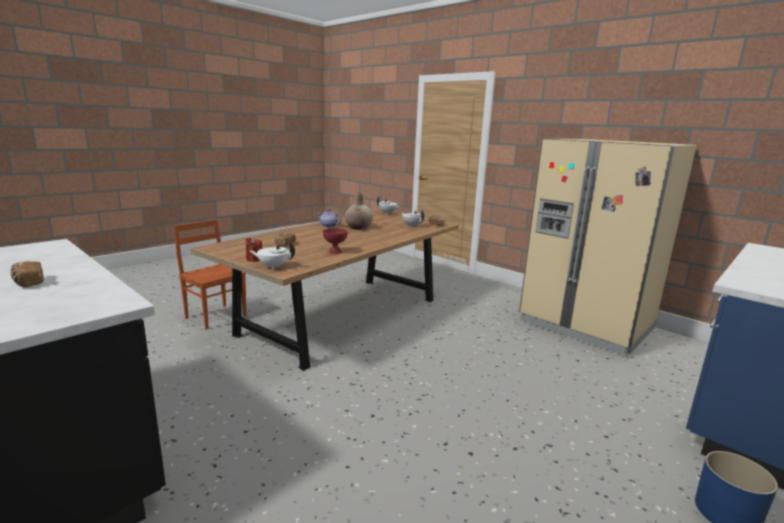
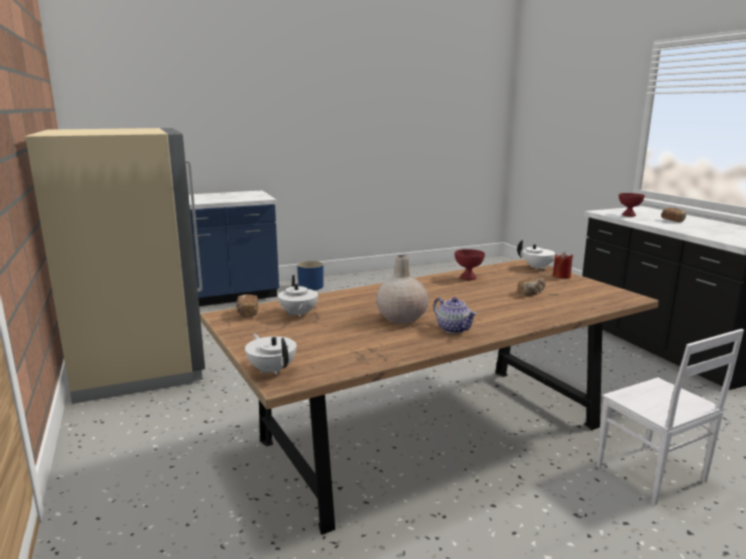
camera: 155 degrees left, 0 degrees up
(81, 295) = (629, 215): none -> red bowl
(216, 316) = (651, 475): brown chair -> white chair

